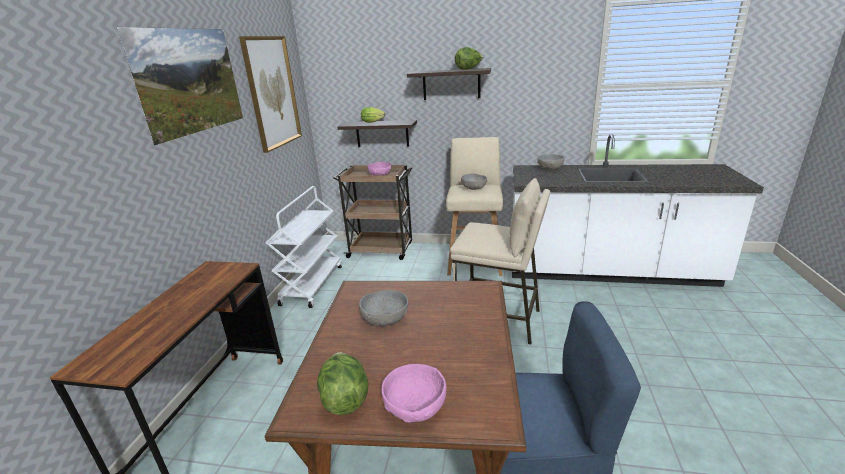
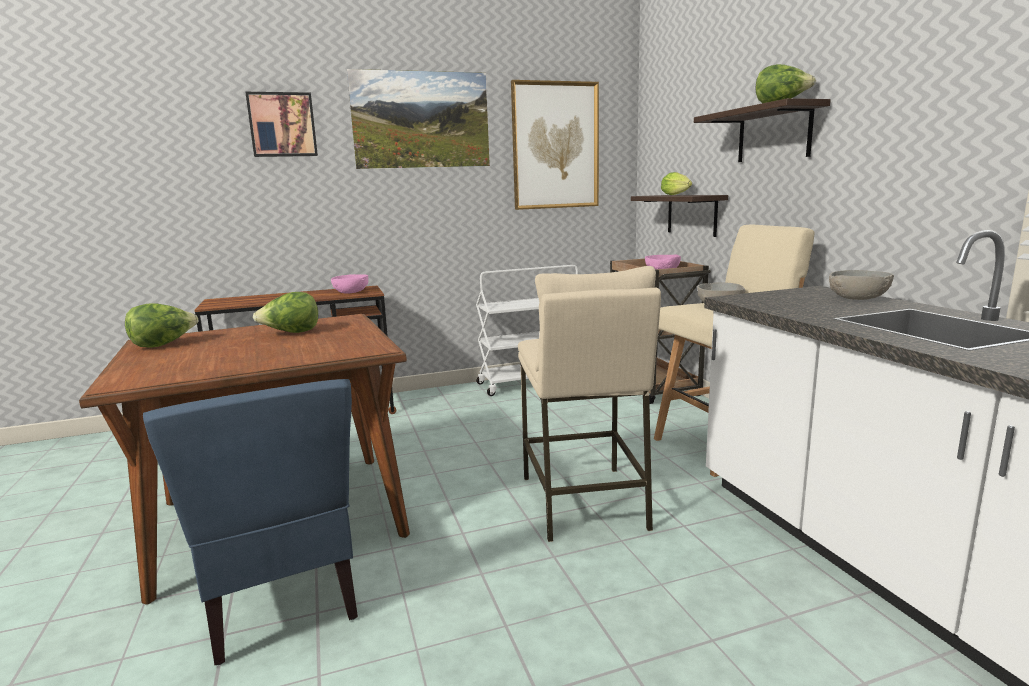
camera: 60 degrees right, 10 degrees down
(67, 107) = (282, 125): none -> picture
(385, 319) = (291, 333): grey bowl -> lettuce
(415, 407) = (145, 361): pink bowl -> pink bowl (351, 292)

